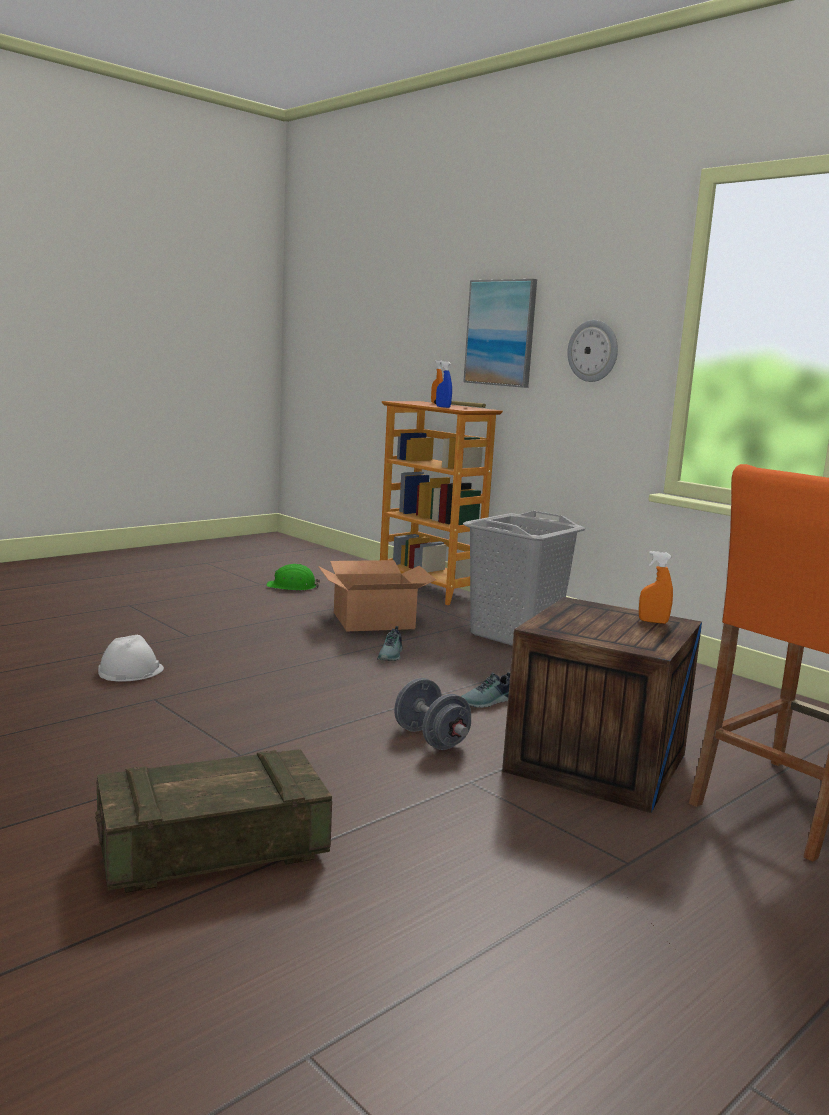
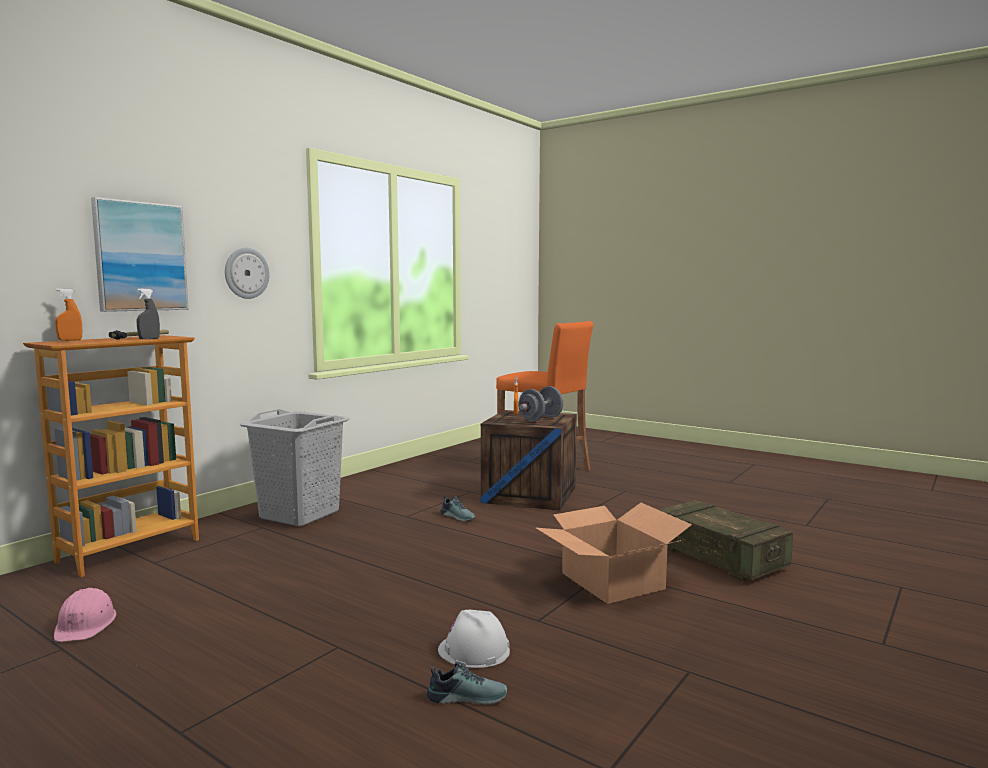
camera: 100 degrees left, 5 degrees down
(292, 586) = (86, 624): green hard hat -> pink hard hat
(373, 620) = (259, 564): cardboard box -> cardboard box (611, 581)
(392, 655) = (370, 548): shoe -> shoe (467, 696)
(430, 739) = (531, 526): grey dumbbell -> grey dumbbell (540, 419)
(443, 407) = (149, 339): blue spray bottle -> grey spray bottle

